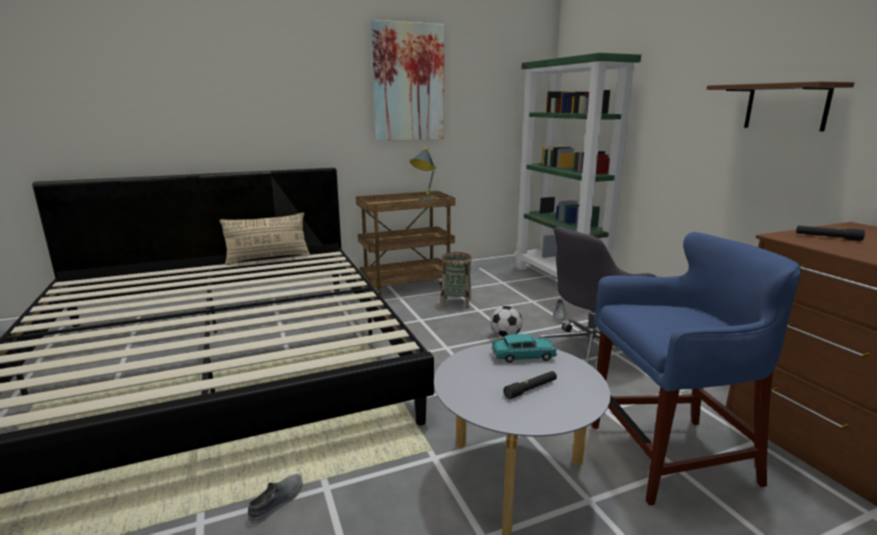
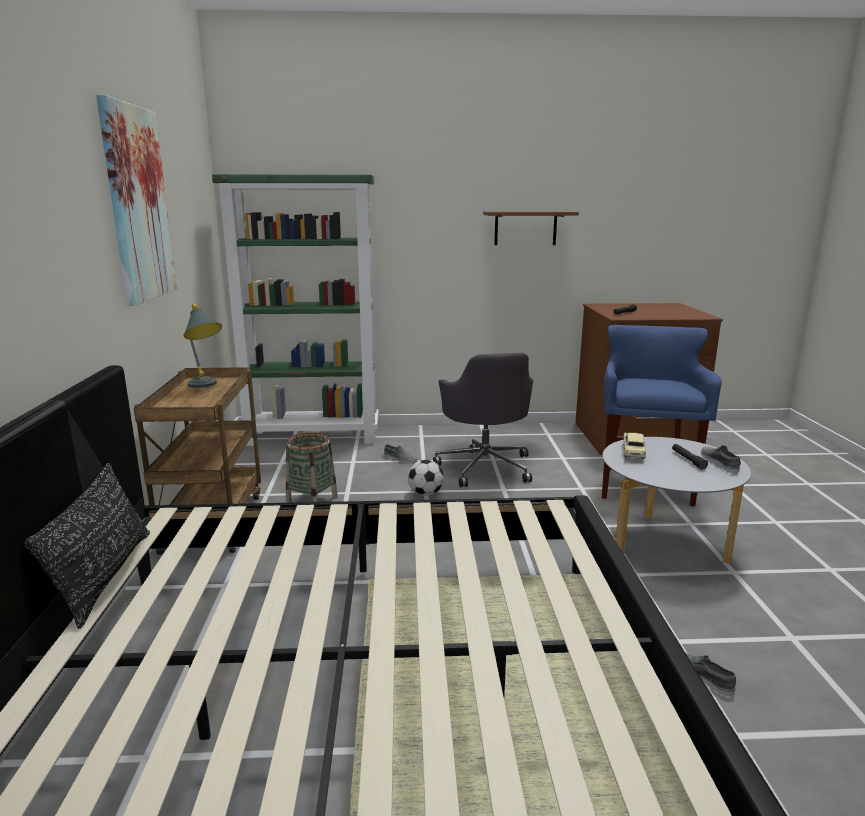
camera: 70 degrees left, 0 degrees up
(268, 258) = (105, 576): beige pillow -> black pillow
(523, 357) = (633, 452): turquoise toy car -> beige toy car
(541, 411) = (720, 463): none -> grey shoe

